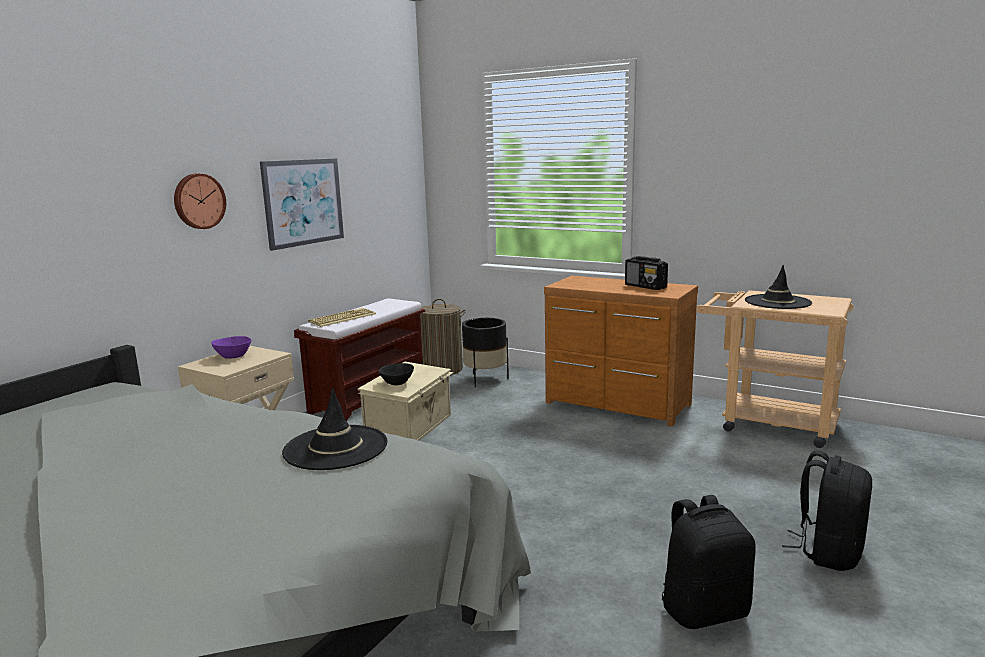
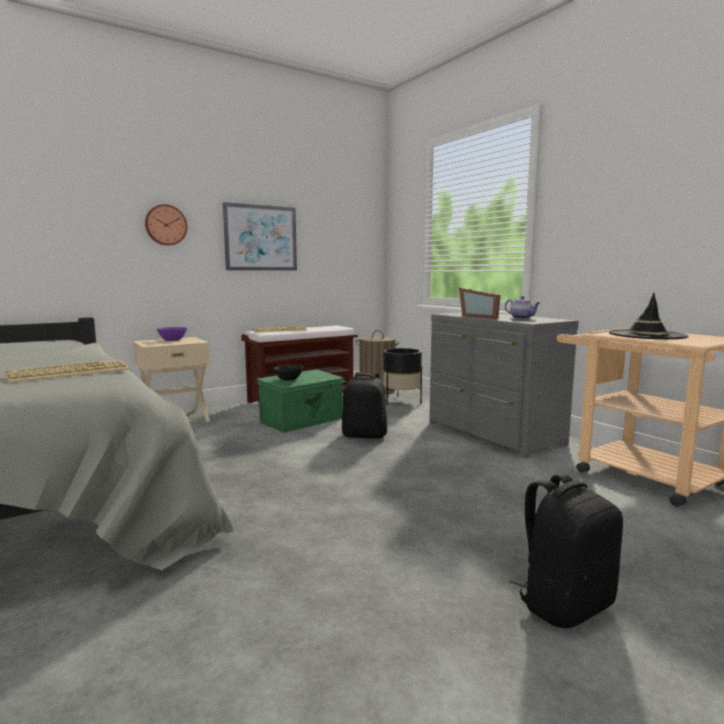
camera: 25 degrees right, 5 degrees down
(335, 448) = (70, 372): black hat -> keyboard
(410, 427) = (303, 420): beige storage box -> green storage box
(604, 288) = (480, 317): none -> picture frame
(617, 405) = (492, 434): brown dresser -> grey dresser
(646, 286) = (522, 318): radio -> teapot
(704, 610) = (350, 613): black backpack -> black backpack (365, 435)

